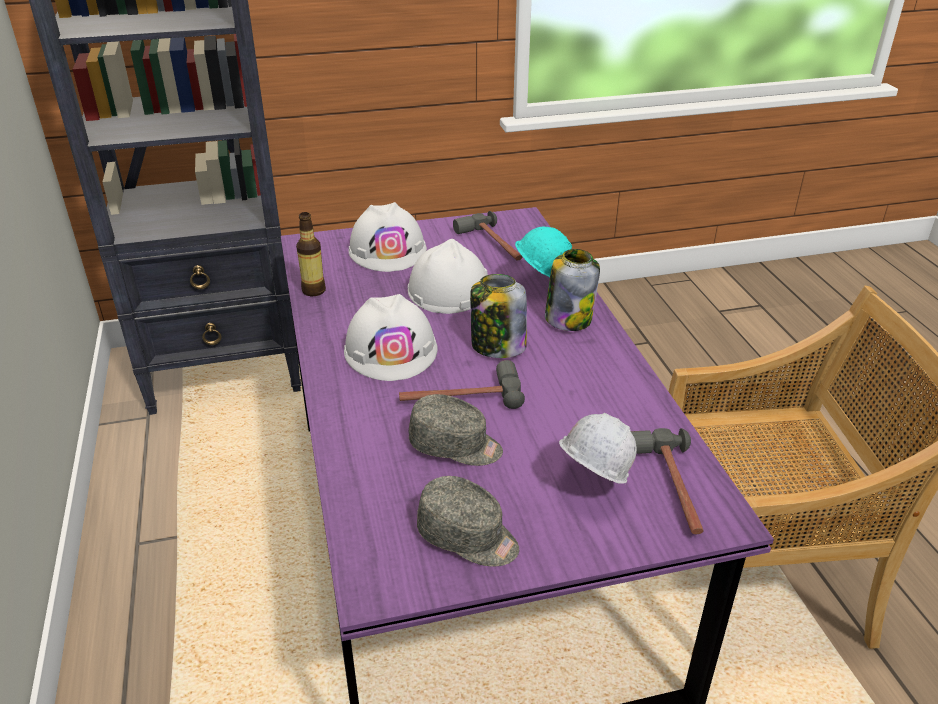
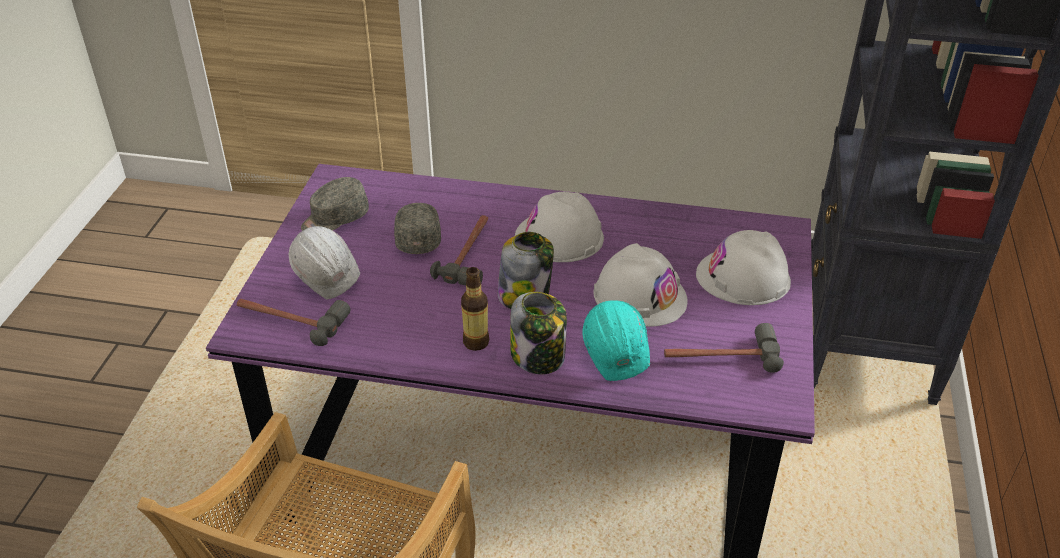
camera: 115 degrees right, 5 degrees up
(313, 291) = (683, 217): bottle -> bottle (476, 342)
(456, 446) = (418, 237): grey cap -> grey cap turned 135 degrees clockwise

